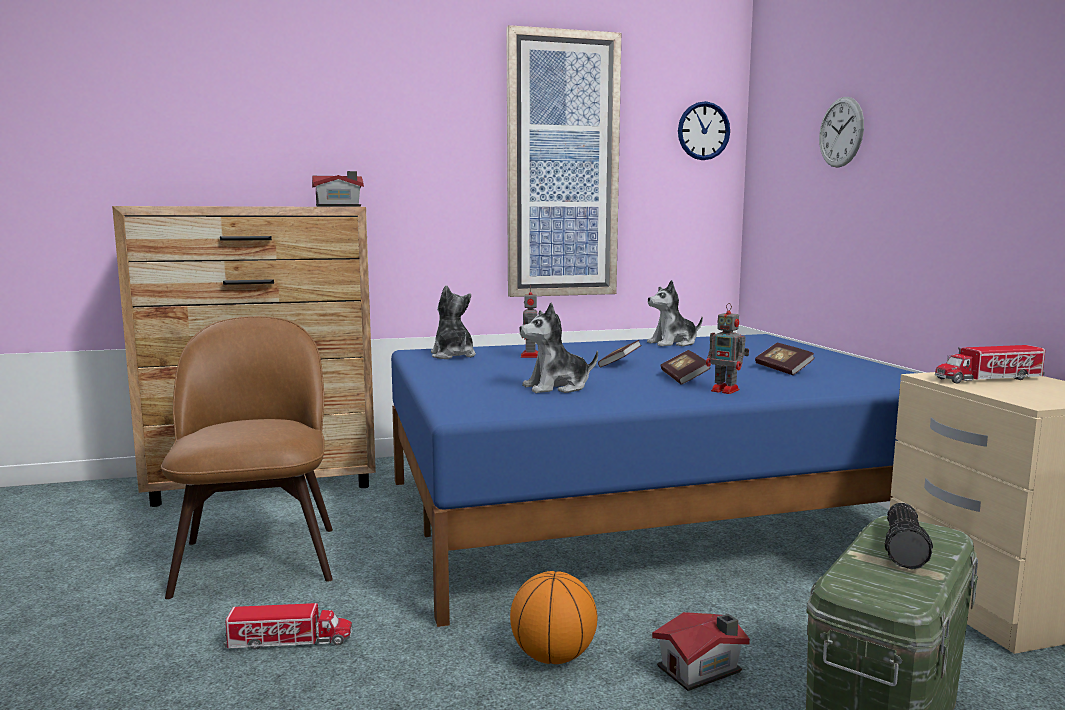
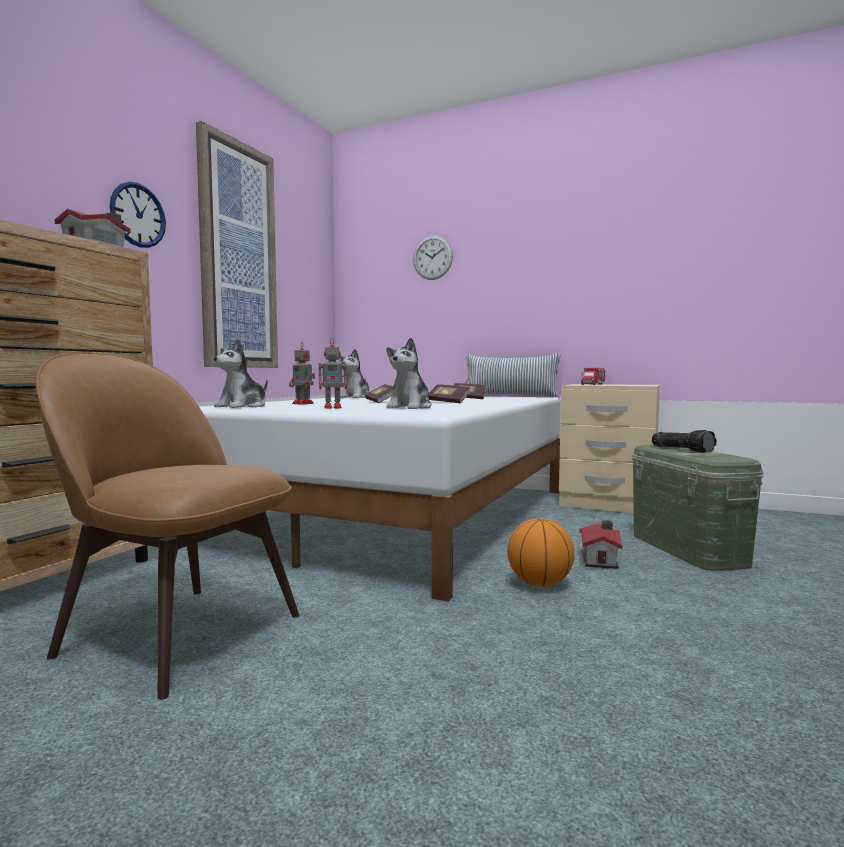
camera: 50 degrees left, 5 degrees down
(289, 641) = (379, 656): toy truck -> none
(453, 356) = (242, 406): plush toy -> plush toy turned 75 degrees counterclockwise
(646, 513) = (400, 515): blue bed -> white bed
(703, 131) = (315, 249): wall clock -> wall clock (138, 215)
(726, 390) = (491, 402): toy robot -> toy robot (334, 407)
(904, 370) = (510, 396): none -> pillow

